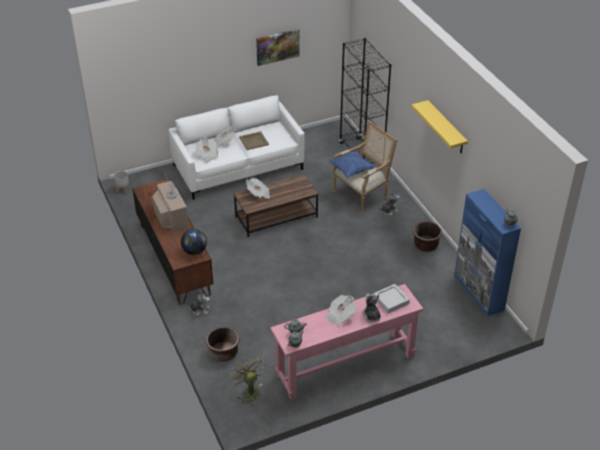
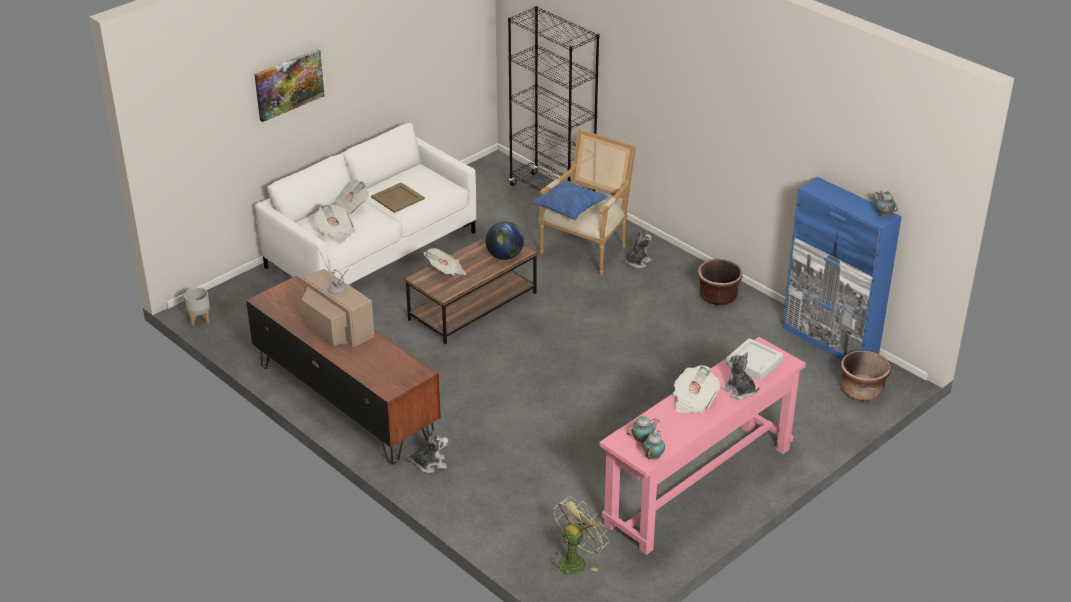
camera: 20 degrees left, 5 degrees down
(195, 251) = (405, 368): globe -> globe (505, 256)
(223, 353) = (504, 516): brown planter -> brown planter (861, 390)
(248, 391) = (575, 560): green fan -> green fan turned 90 degrees clockwise
(277, 46) = (401, 43): picture -> picture (288, 84)
(446, 128) = (727, 104): yellow shelf -> none

